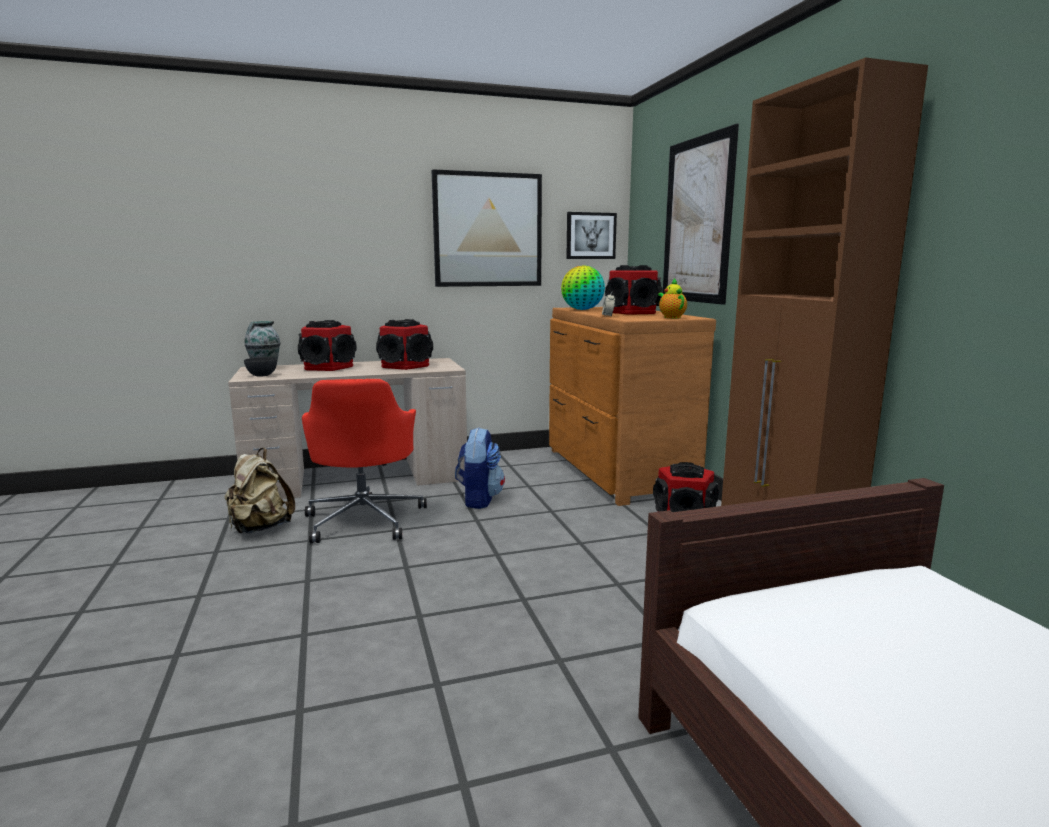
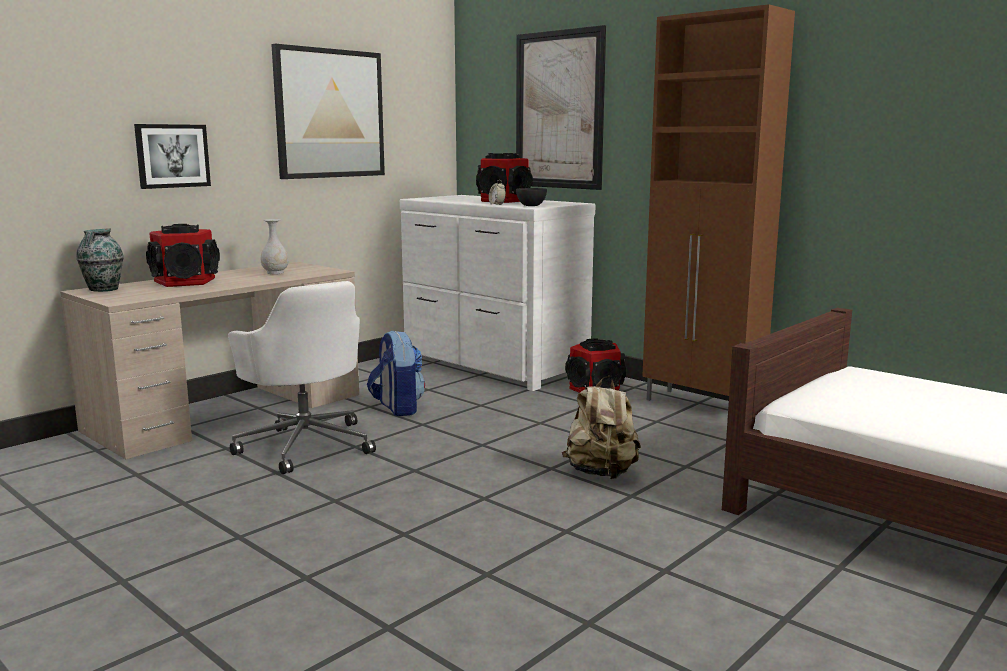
camera: 30 degrees left, 0 degrees up
(259, 528) = (197, 475): beige backpack -> beige backpack (601, 473)
(262, 375) = (129, 296): grey bowl -> grey bowl (531, 205)
(365, 519) = (306, 445): red office chair -> white office chair
(406, 366) = (275, 273): speaker -> white vase
(582, 310) = (442, 200): globe -> none
(590, 236) = (424, 120): picture -> picture (172, 156)
(616, 471) = (492, 365): brown dresser -> white dresser
(671, 317) = (556, 203): teapot -> none

